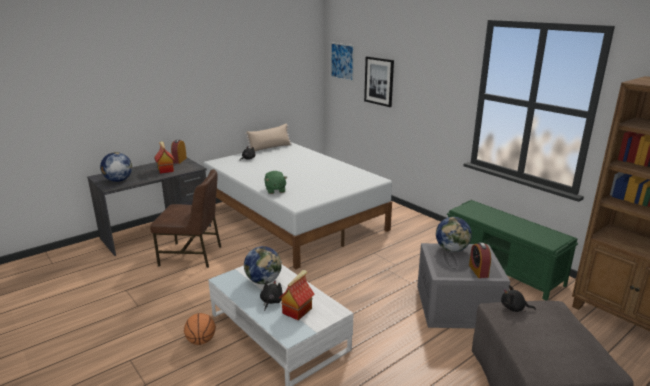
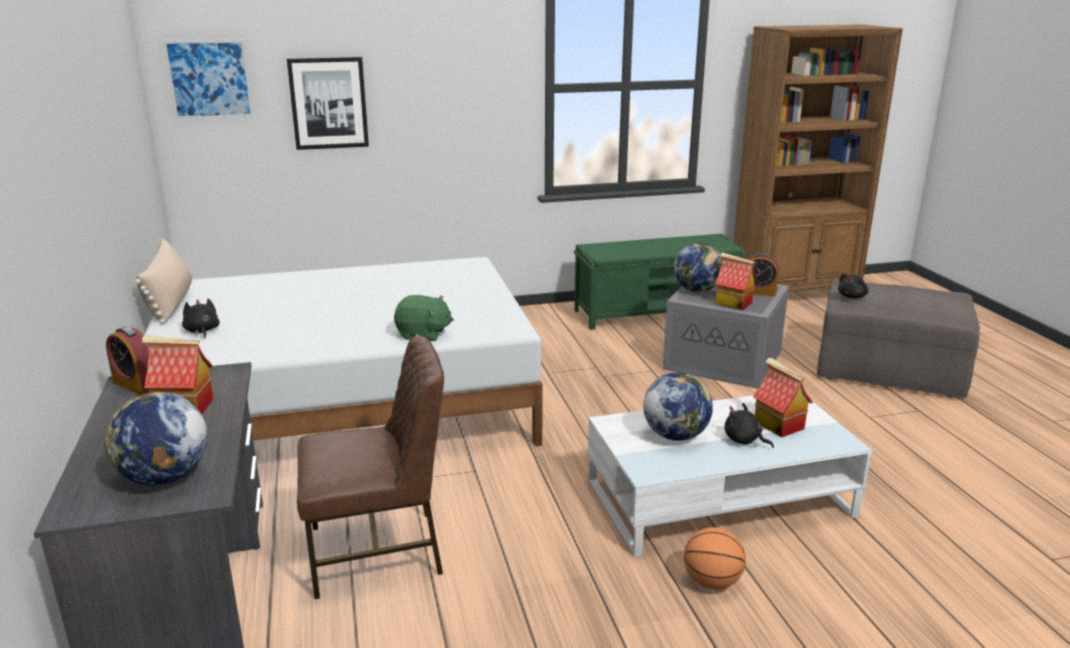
camera: 65 degrees left, 0 degrees up
(192, 255) = (378, 551): brown chair -> brown chair turned 45 degrees clockwise
(443, 264) = (732, 303): none -> toy house

